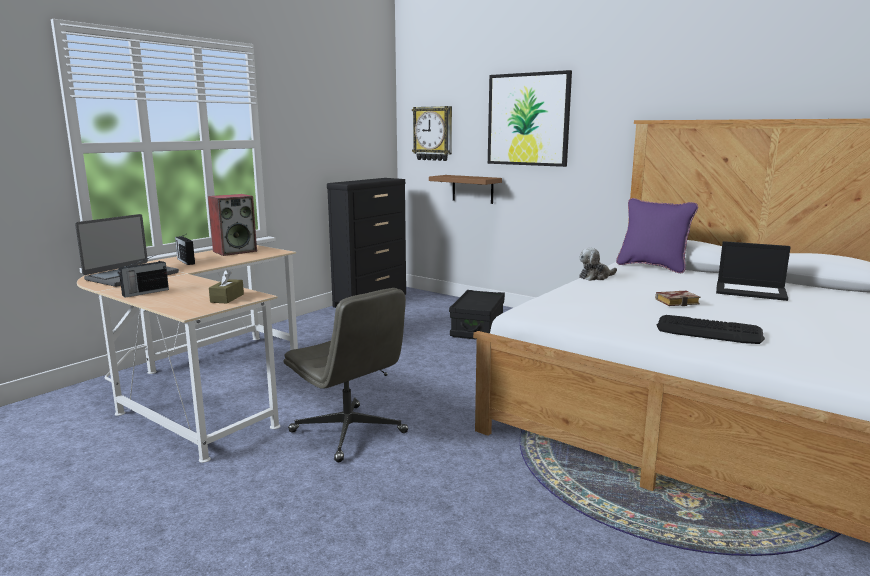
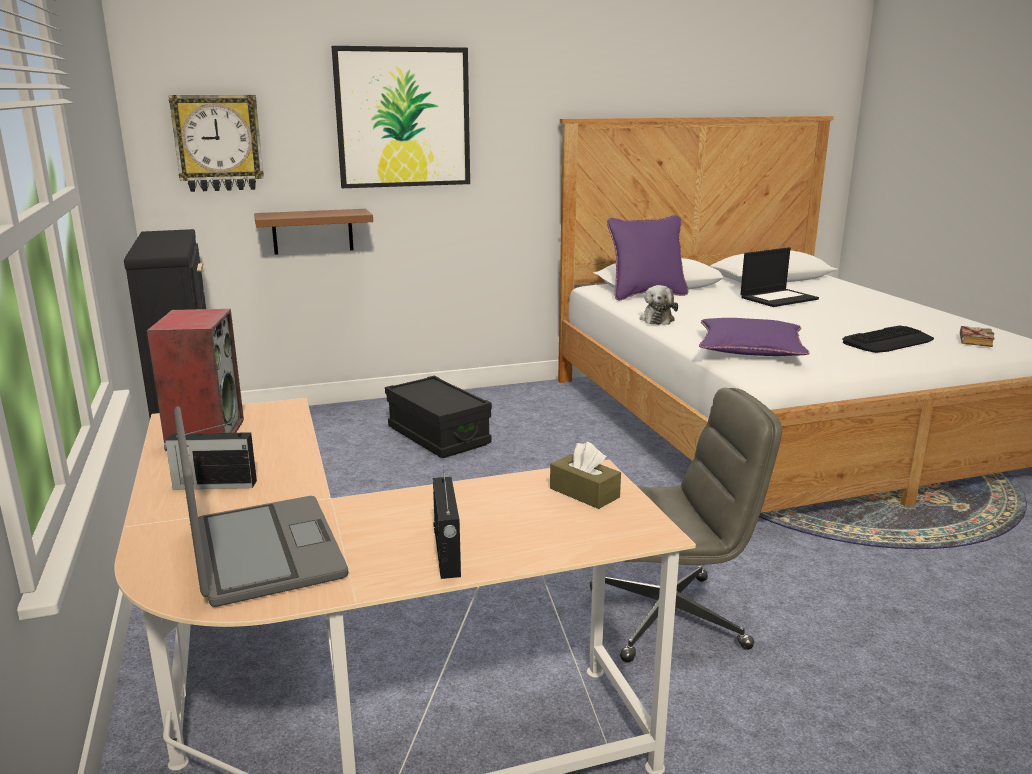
camera: 55 degrees left, 5 degrees up
(576, 301) = (750, 348): none -> purple pillow
(677, 302) = (795, 323): book -> book (973, 340)

